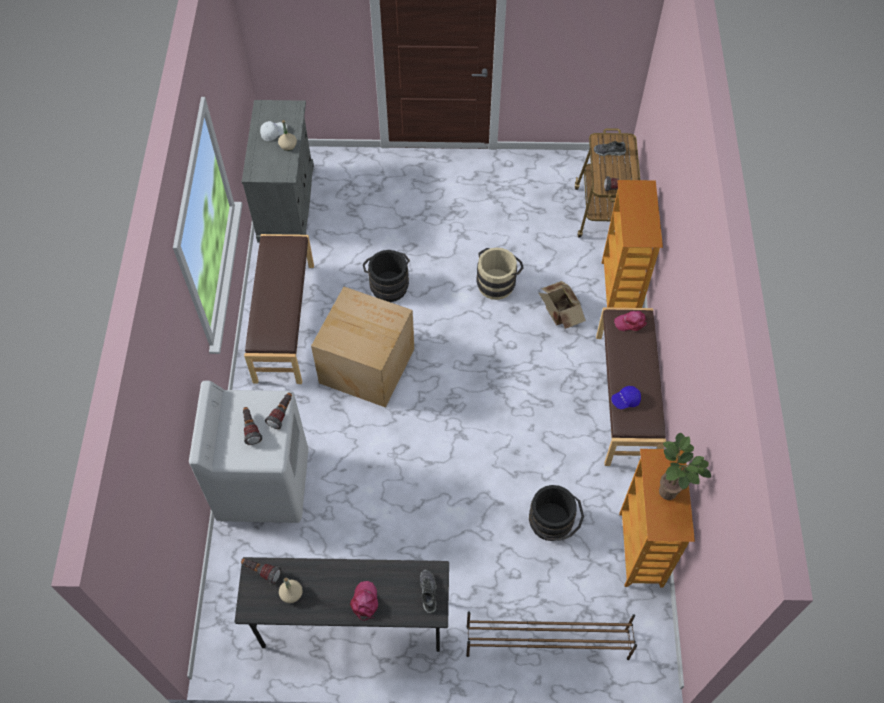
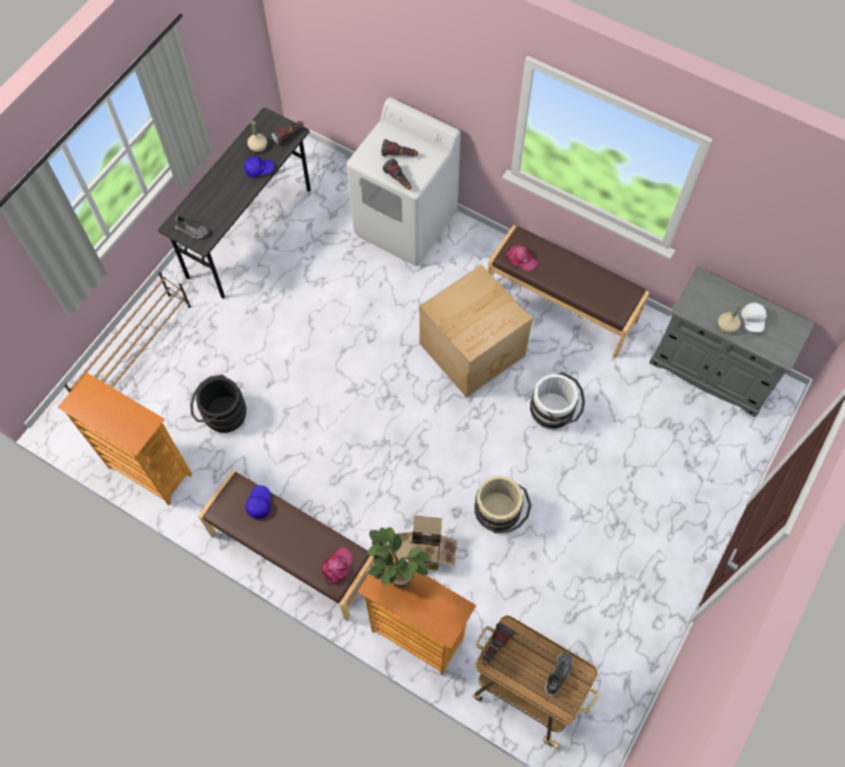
camera: 120 degrees right, 5 degrees up
(320, 574) = (259, 170): none -> blue cap
(365, 601) = (217, 188): pink cap -> pink cap (521, 259)
(388, 284) = (555, 412): black bucket -> white bucket
(670, 494) = (108, 415): potted plant -> potted plant (397, 579)

